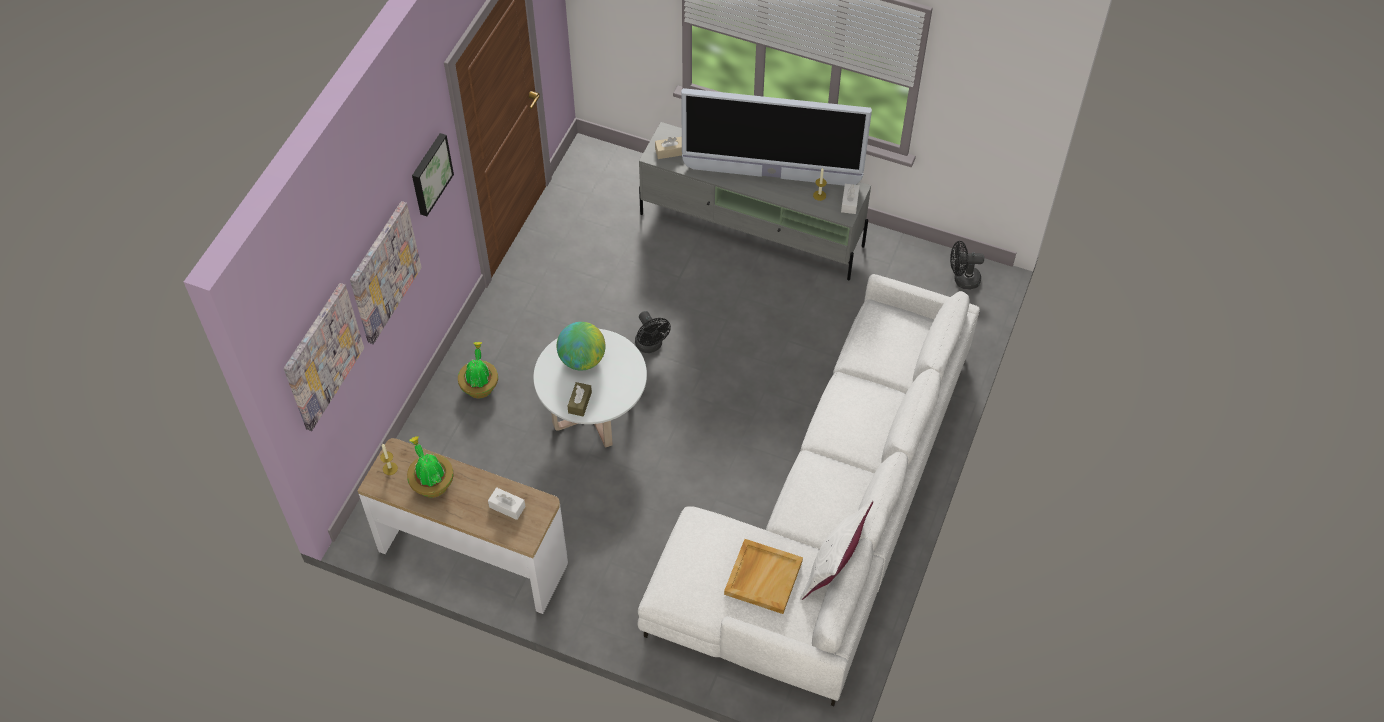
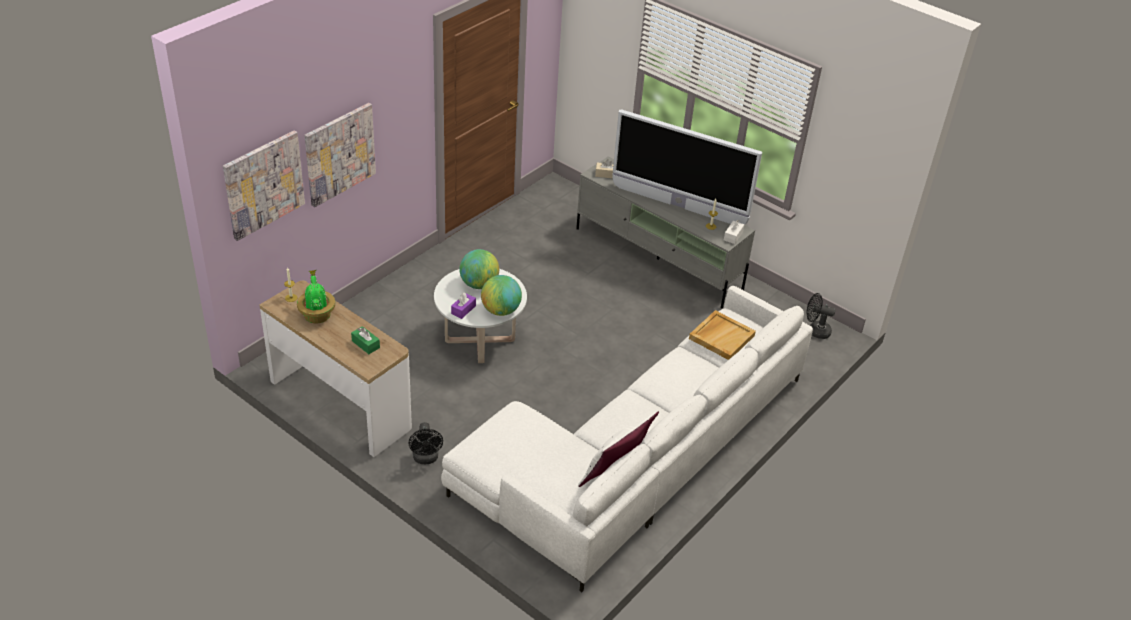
camera: 15 degrees right, 15 degrees down
(430, 173) = (401, 99): picture -> none
(480, 386) = (402, 300): potted plant -> none
(507, 507) = (365, 344): white tissue box -> green tissue box
(580, 402) = (463, 310): brown tissue box -> purple tissue box
(623, 390) = (500, 310): none -> globe
(651, 346) = (545, 309): black fan -> black fan (426, 459)
(763, 577) = (553, 461): beige tray -> beige tray (721, 336)

